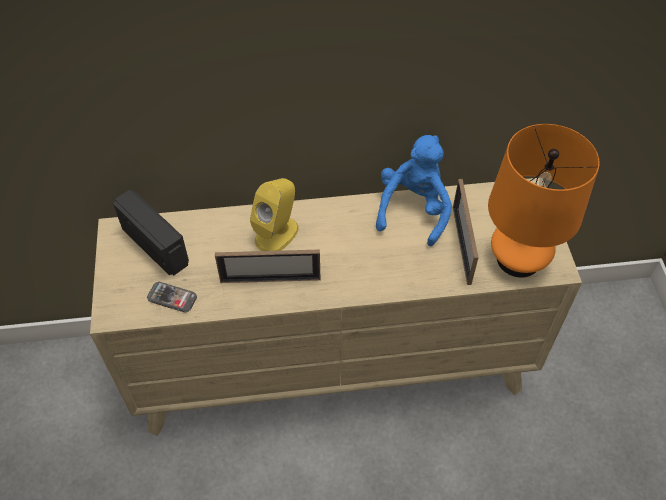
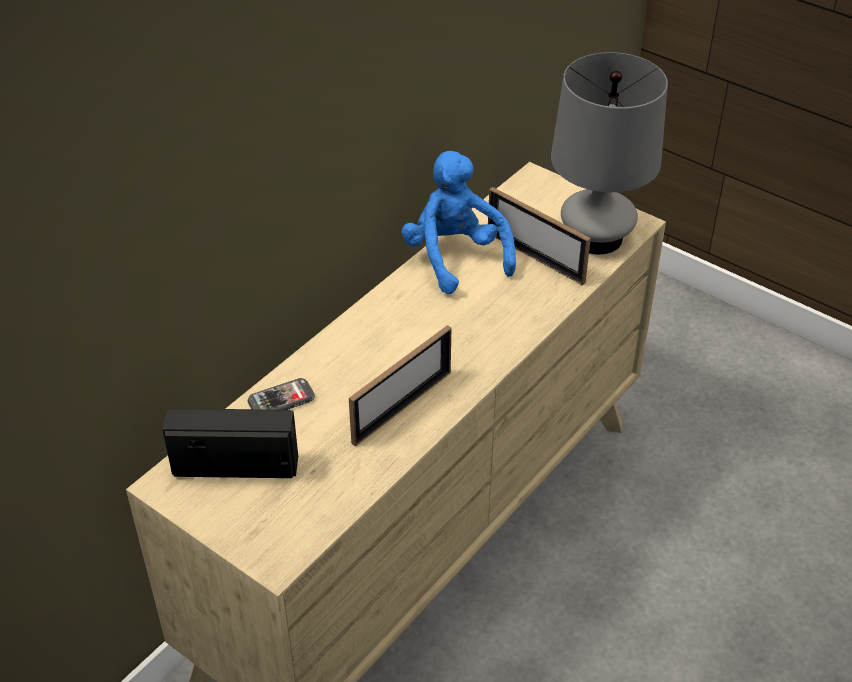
camera: 45 degrees left, 10 degrees down
(172, 298) = (323, 496): phone -> phone (281, 400)
(277, 233) = (352, 364): yellow speaker -> none
(518, 259) = (596, 237): orange table lamp -> grey table lamp

